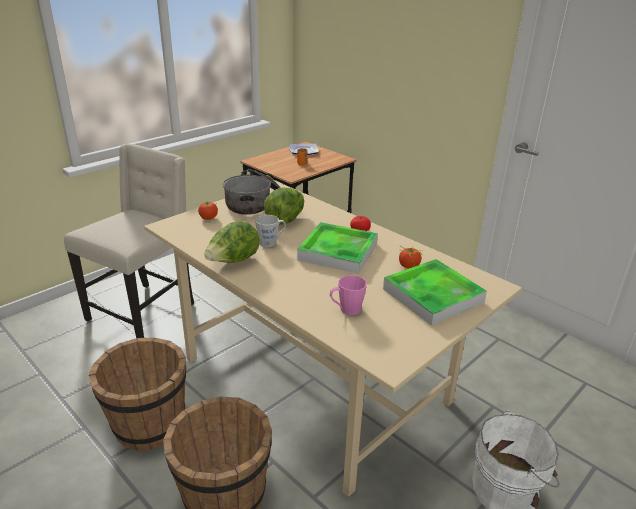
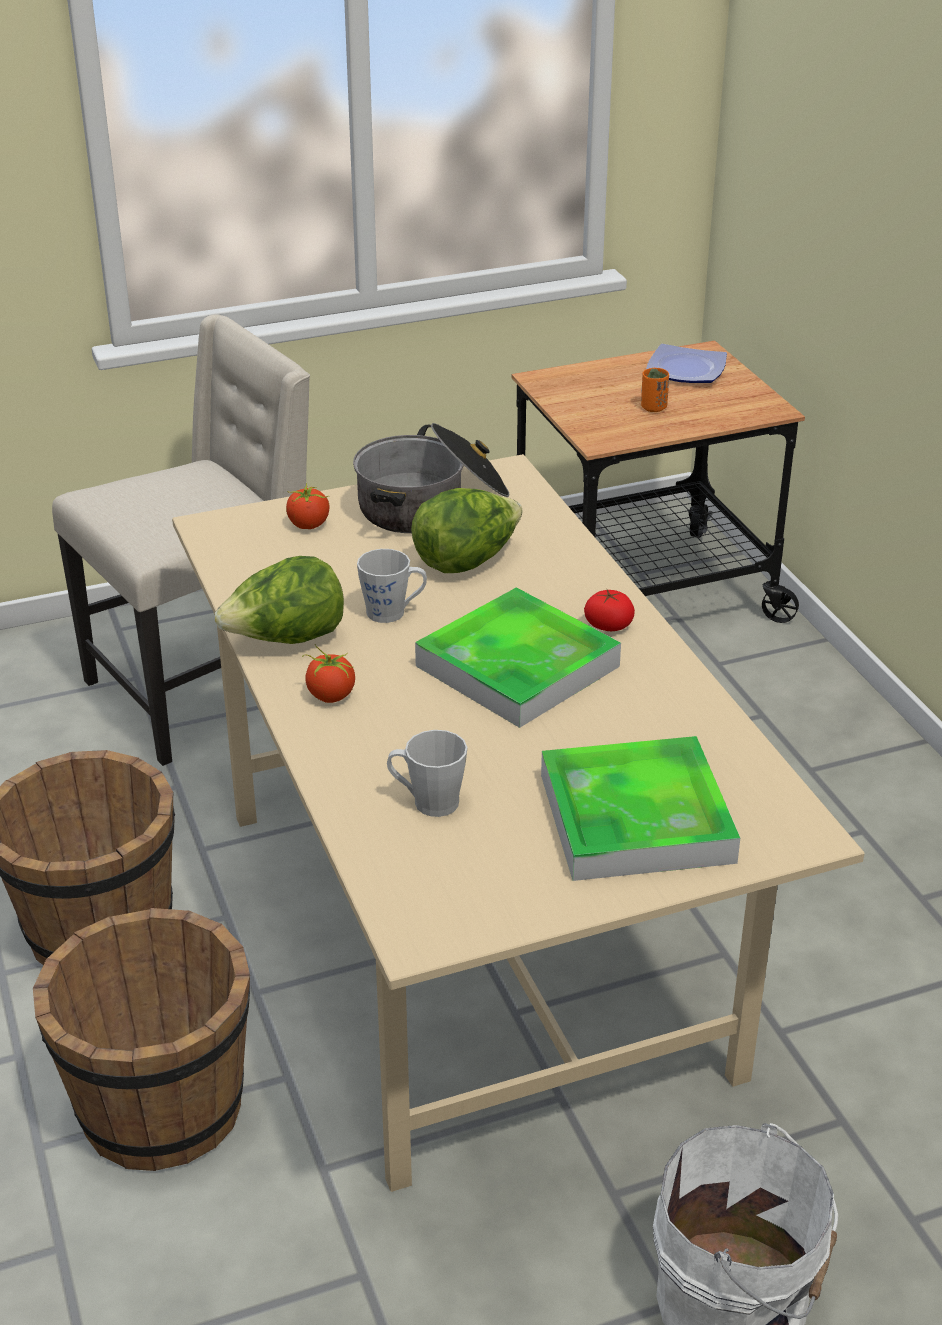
camera: 25 degrees right, 5 degrees up
(346, 310) = (427, 802): pink mug -> grey mug
(408, 266) = (643, 738): tomato -> tomato (330, 696)

